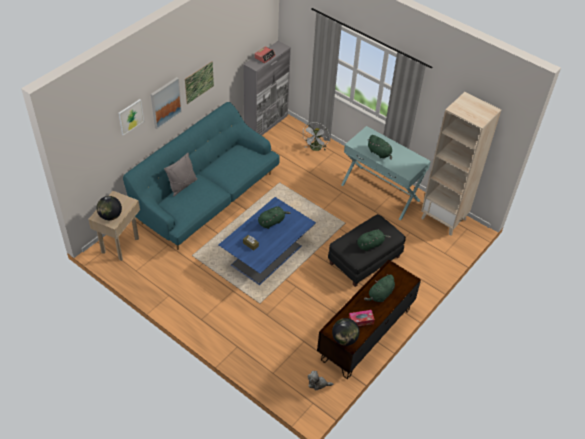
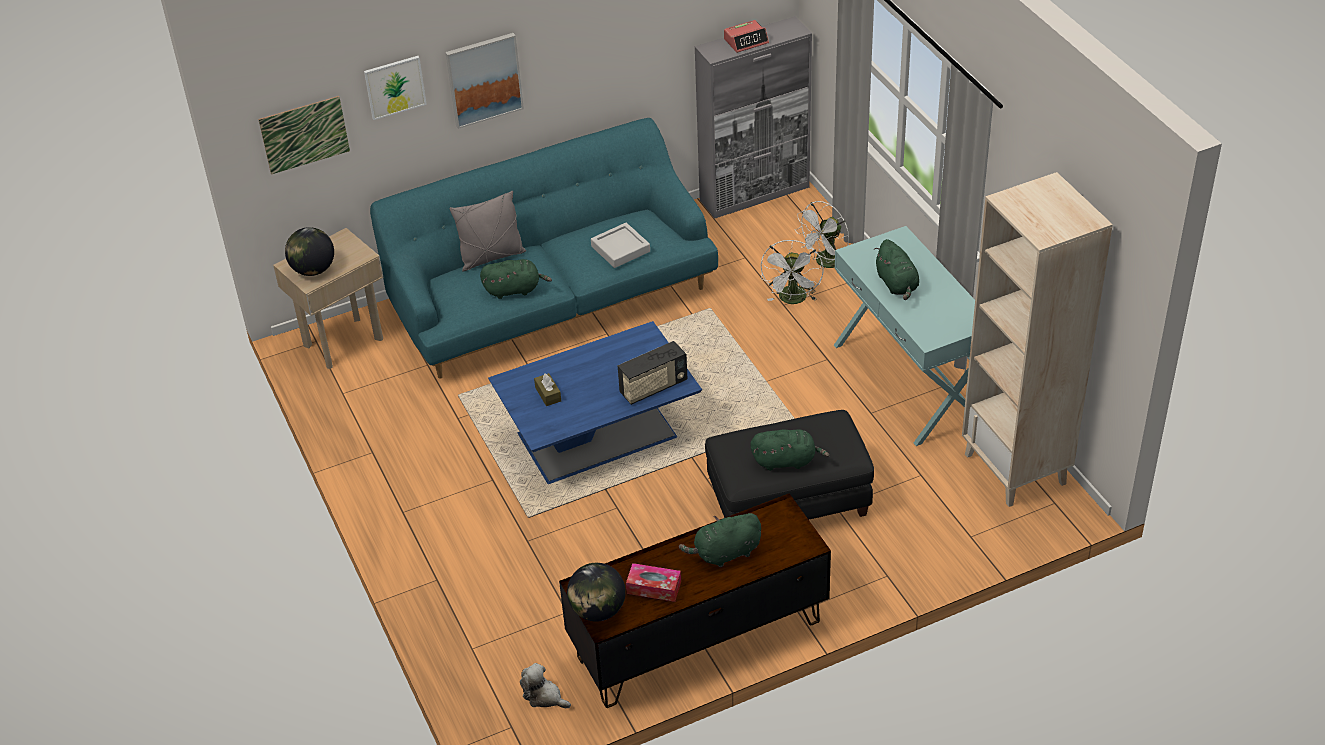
camera: 30 degrees right, 5 degrees down
(199, 82) = (573, 58): picture -> picture (304, 134)
(240, 166) = (620, 249): none -> grey tray
(272, 222) = (616, 365): green plush toy -> green plush toy (514, 290)
(295, 228) = (653, 388): none -> radio
(312, 169) = (793, 300): none -> white fan

